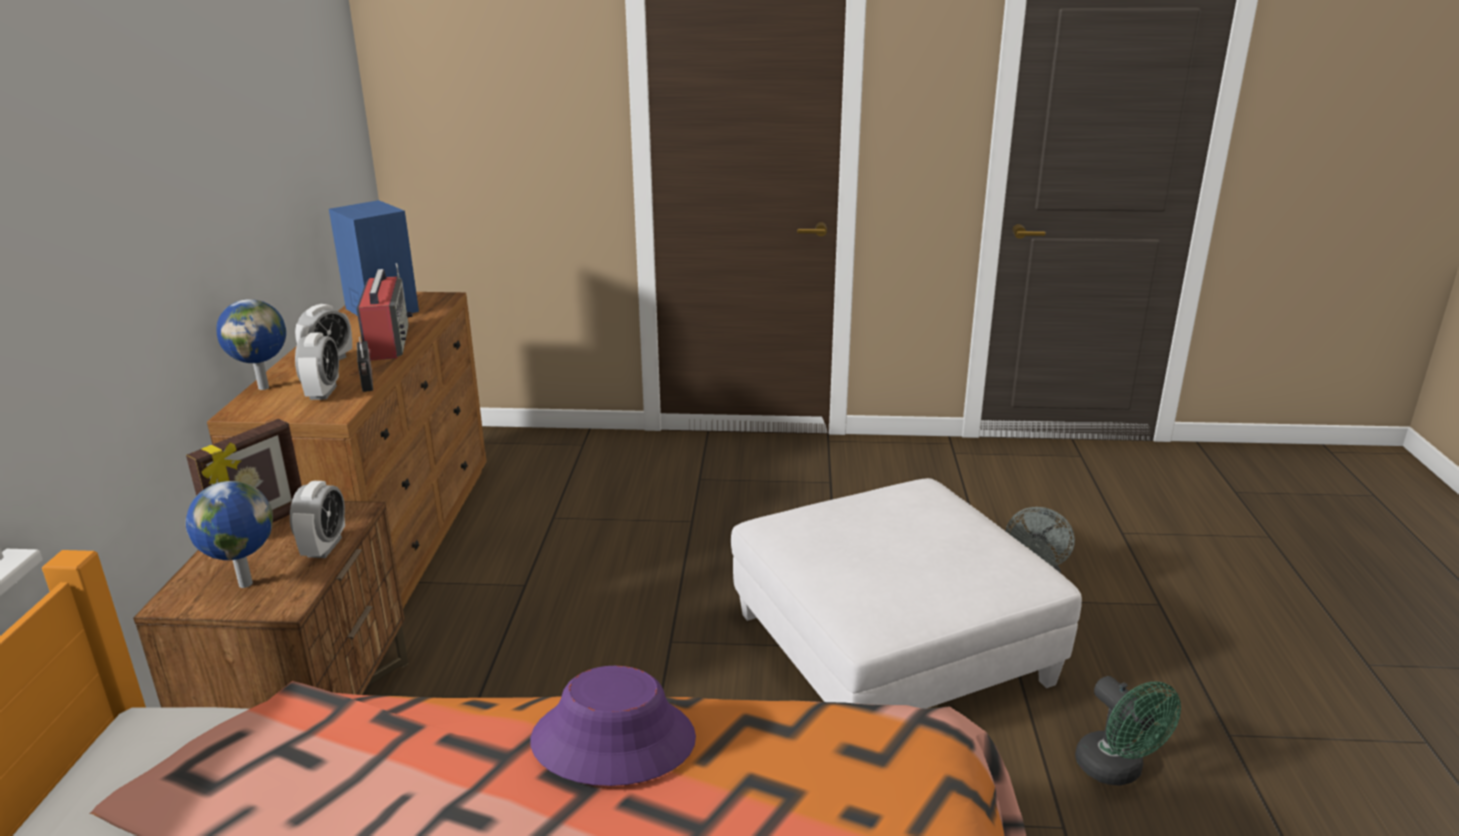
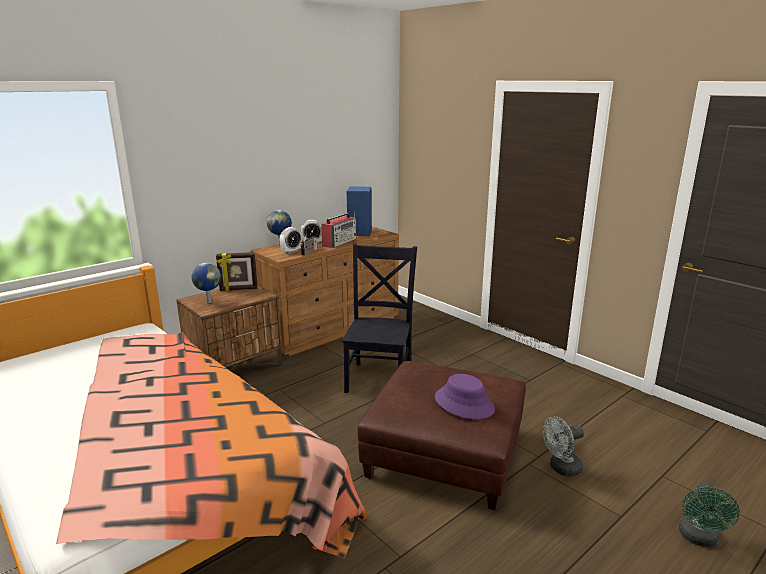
camera: 45 degrees right, 5 degrees down
(324, 547) = (241, 301): alarm clock -> none
(613, 740) = (210, 385): purple hat -> purple hat (464, 403)
(622, 586) = (380, 377): none -> black chair
(891, 647) = (445, 452): white ottoman -> brown ottoman
(1116, 771) = (461, 557): green fan -> green fan (699, 539)

